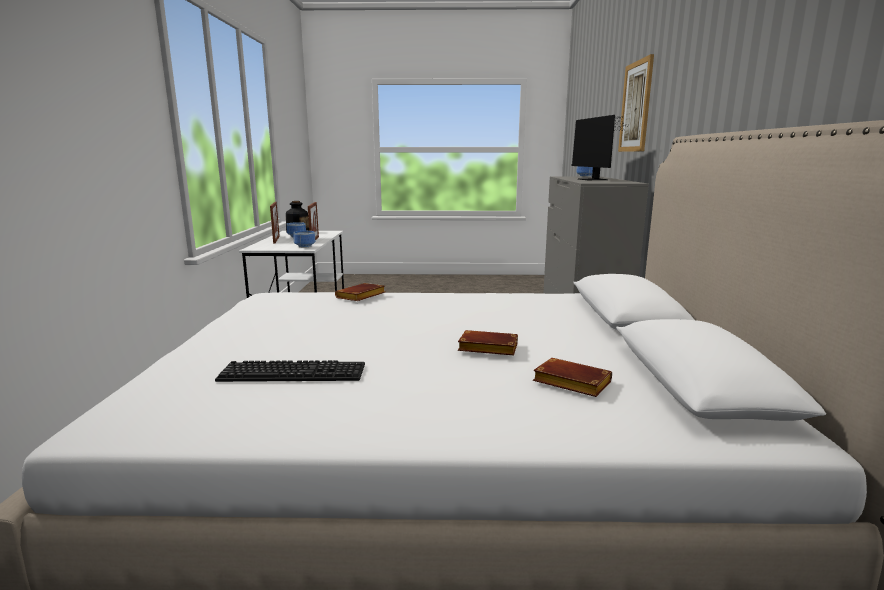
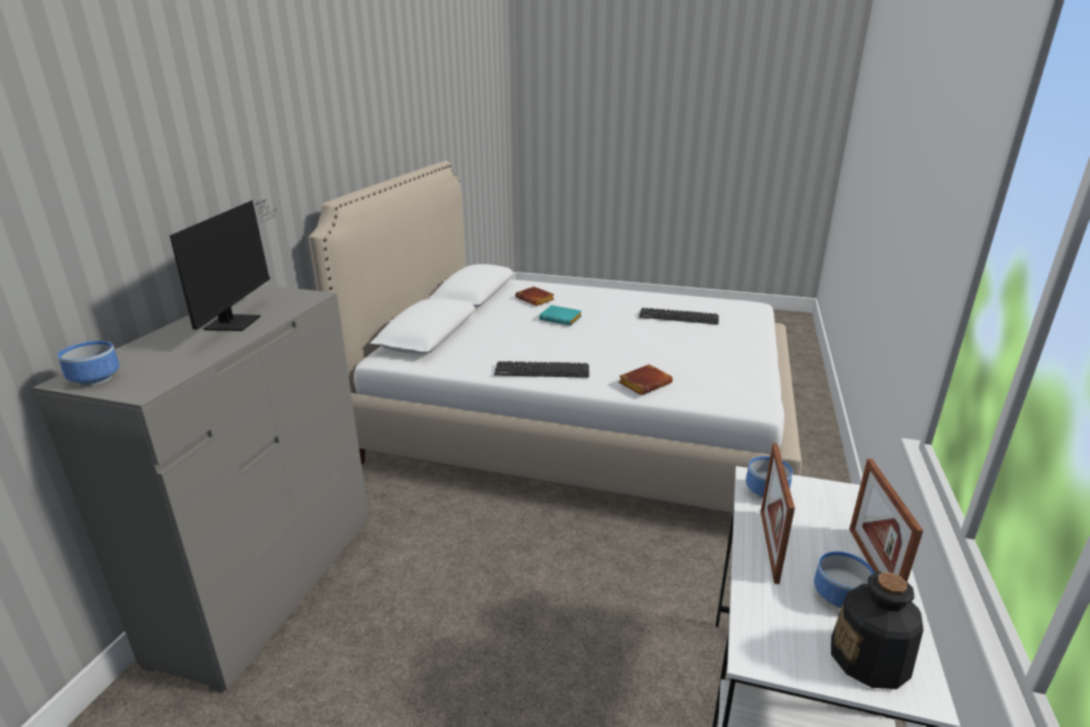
camera: 165 degrees left, 10 degrees up
(461, 297) = (542, 371): none -> keyboard
(486, 349) = (562, 319): brown book -> turquoise book
(636, 107) = (124, 194): picture -> none

